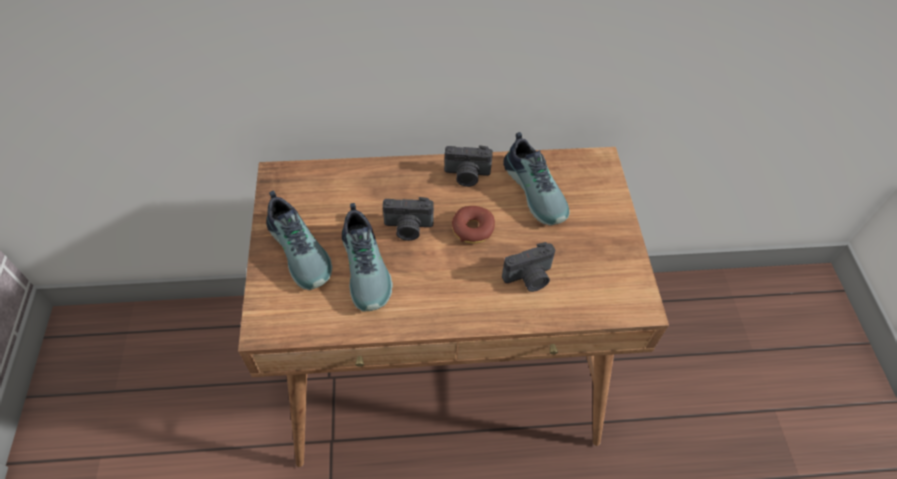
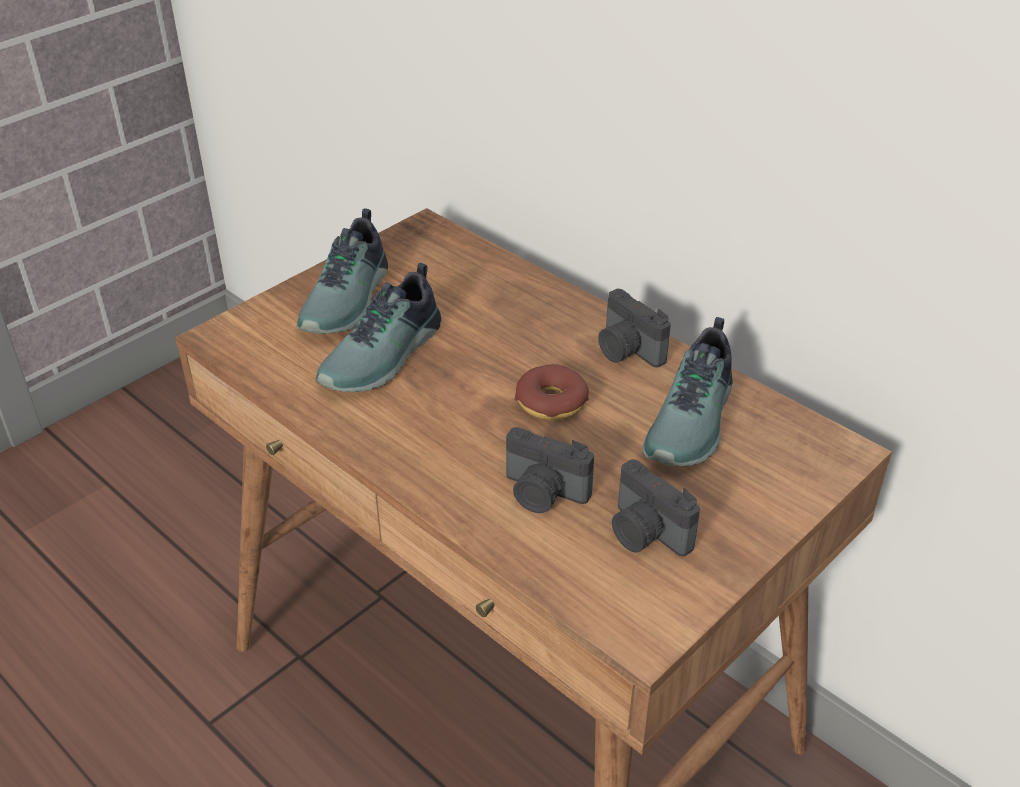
camera: 50 degrees right, 15 degrees down
(408, 228) = (481, 353): camera -> camera (645, 534)

